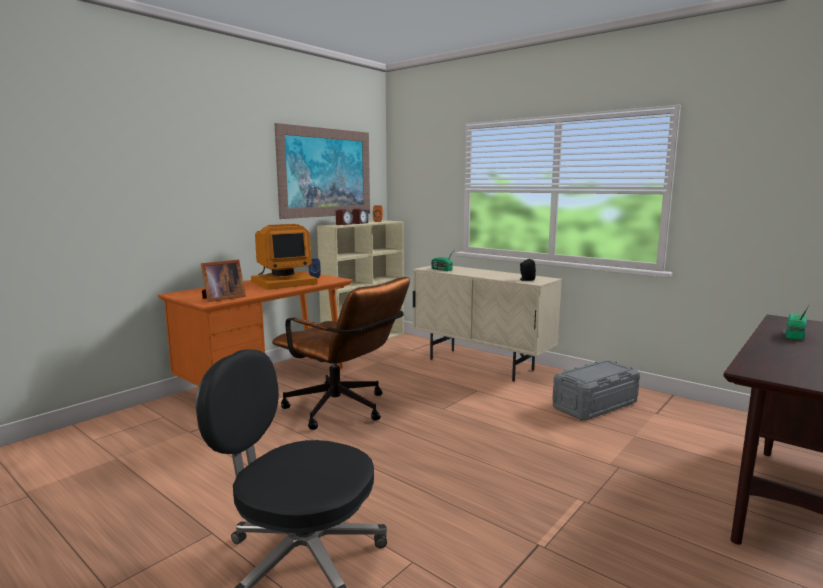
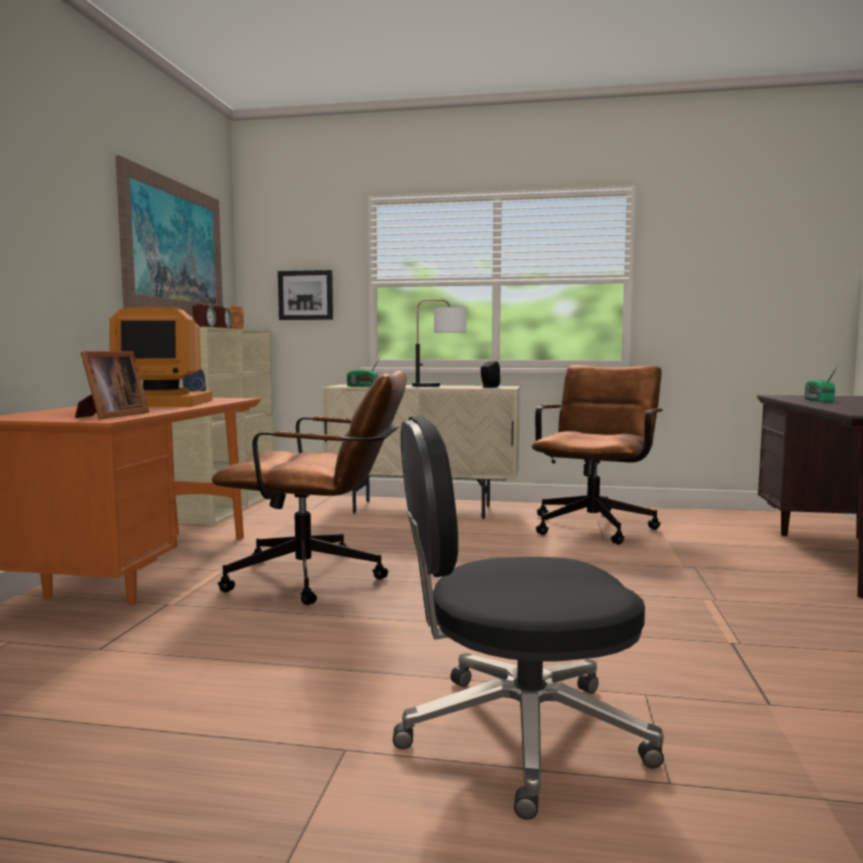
camera: 30 degrees left, 5 degrees down
(283, 282) = (162, 403): monitor -> monitor turned 60 degrees clockwise
(425, 196) = (306, 295): none -> picture
(496, 274) = (440, 386): none -> table lamp
(595, 405) = (595, 524): grey storage box -> brown office chair

